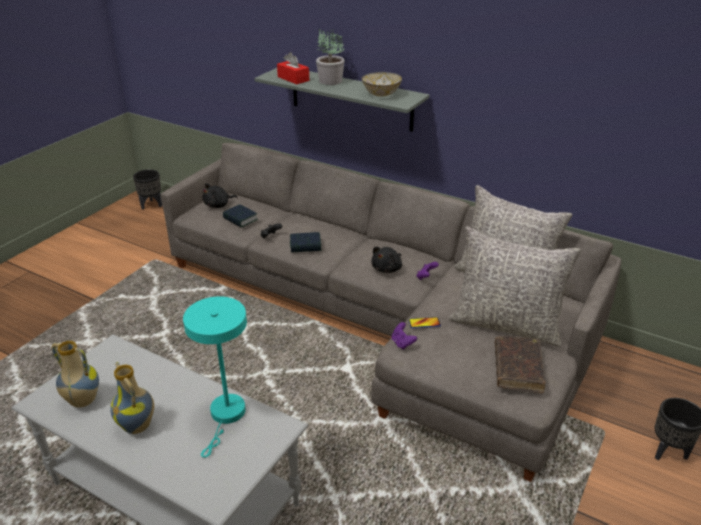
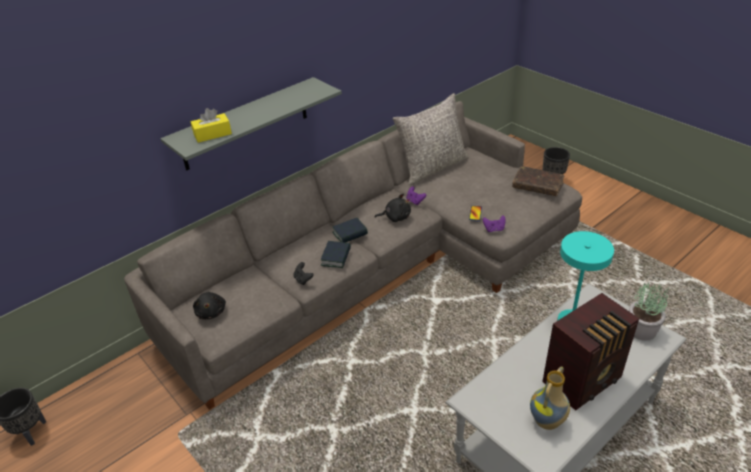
camera: 70 degrees left, 5 degrees up
(138, 426) = (584, 380): vase -> radio
(240, 219) = (257, 296): book -> book (350, 233)
(293, 79) = (212, 134): red tissue box -> yellow tissue box
(330, 81) = (239, 116): potted plant -> potted plant (642, 330)
(380, 94) = (297, 96): bowl -> none
(387, 268) = (395, 217): black plush toy -> black plush toy turned 60 degrees counterclockwise
(506, 324) = (488, 179): grey pillow -> none

